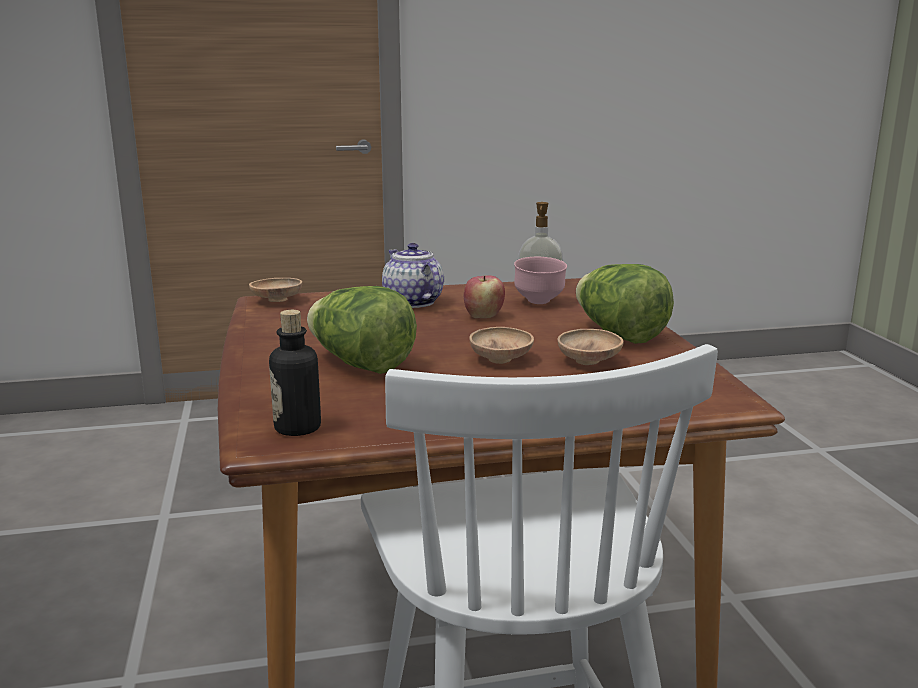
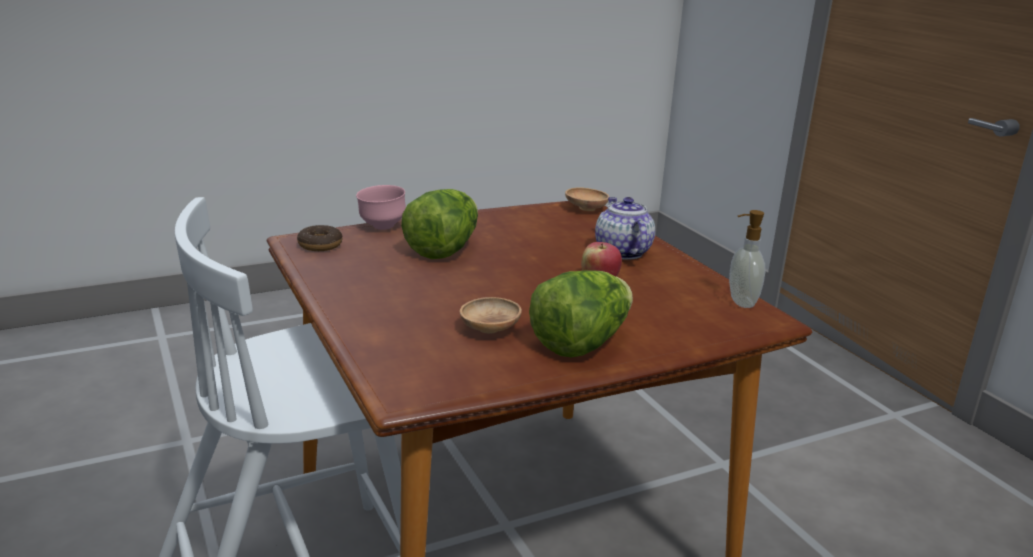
camera: 75 degrees right, 5 degrees up
(297, 428) = (320, 245): bottle -> donut
(412, 302) = (621, 252): teapot -> teapot turned 60 degrees counterclockwise
(501, 359) = (478, 294): brown bowl -> none
(539, 302) = (669, 304): pink bowl -> pink bowl (381, 227)

